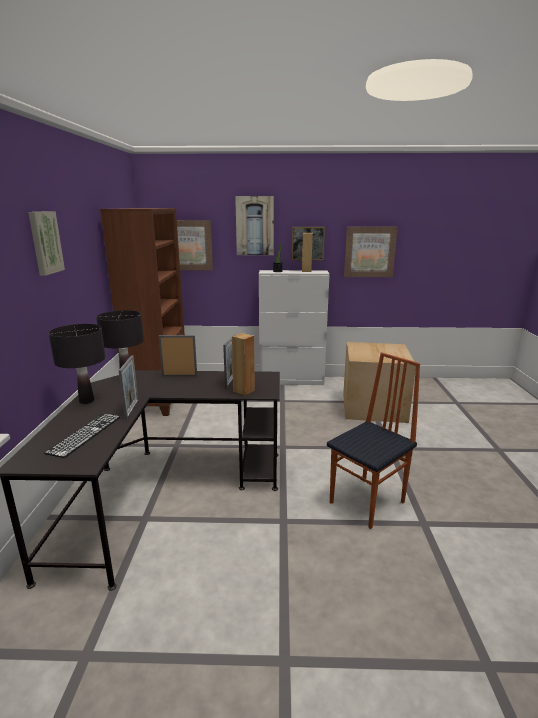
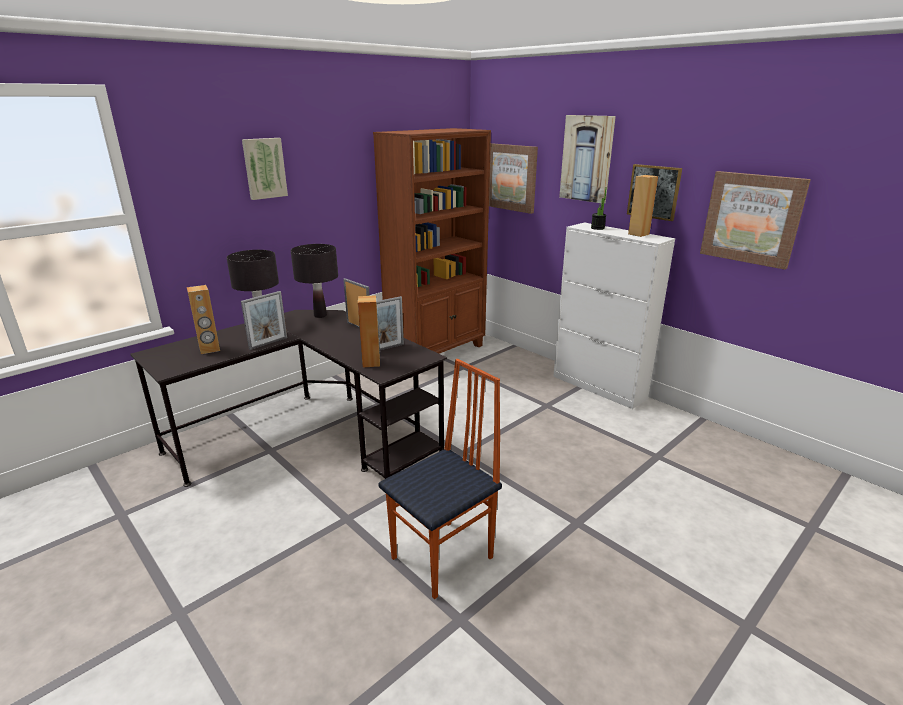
camera: 45 degrees right, 5 degrees up
(85, 434) = (209, 349): keyboard -> brown speaker
(368, 502) = (444, 558): chair -> chair turned 45 degrees counterclockwise
(374, 407) = (653, 466): cardboard box -> none

